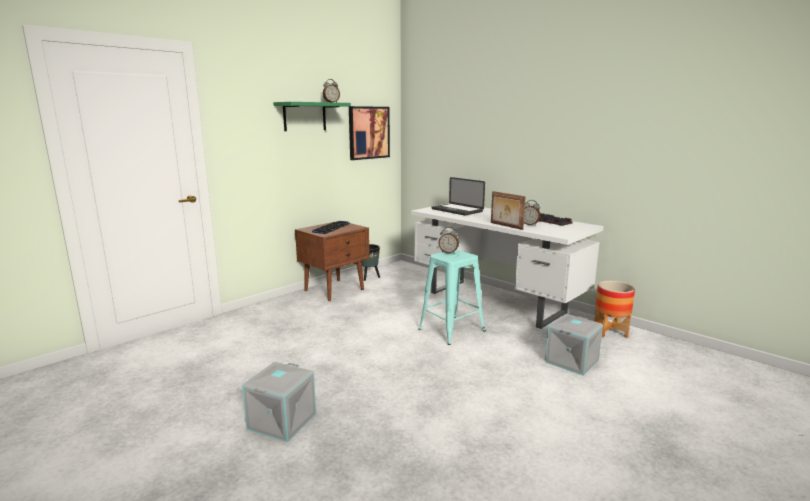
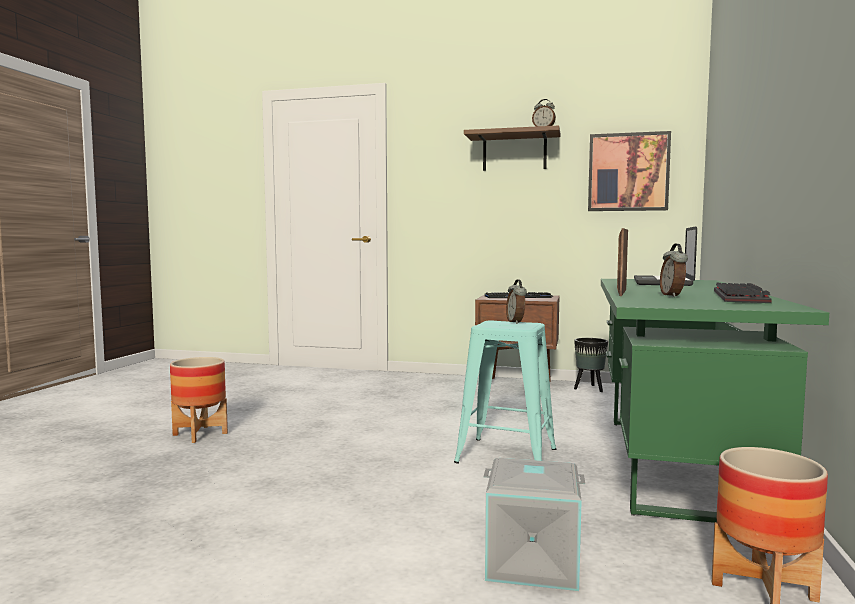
camera: 60 degrees right, 10 degrees down
(283, 422) = (200, 434): grey storage box -> planter
(304, 116) = (514, 152): green shelf -> brown shelf
(496, 302) = (674, 464): white desk -> green desk

